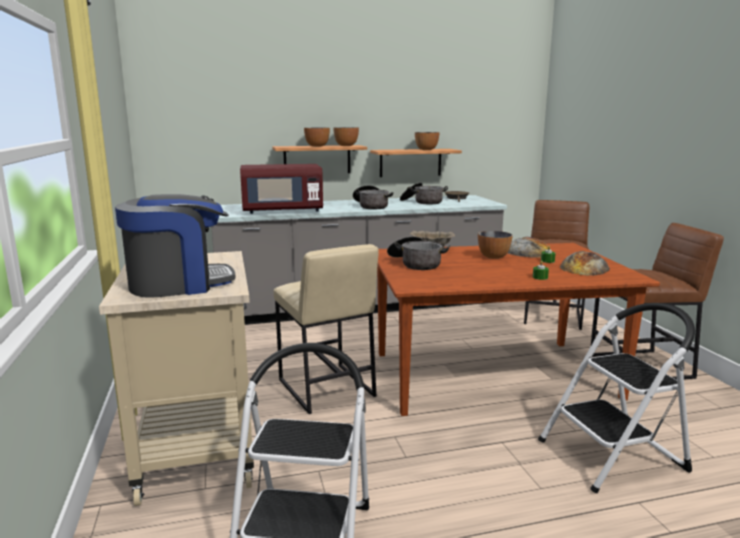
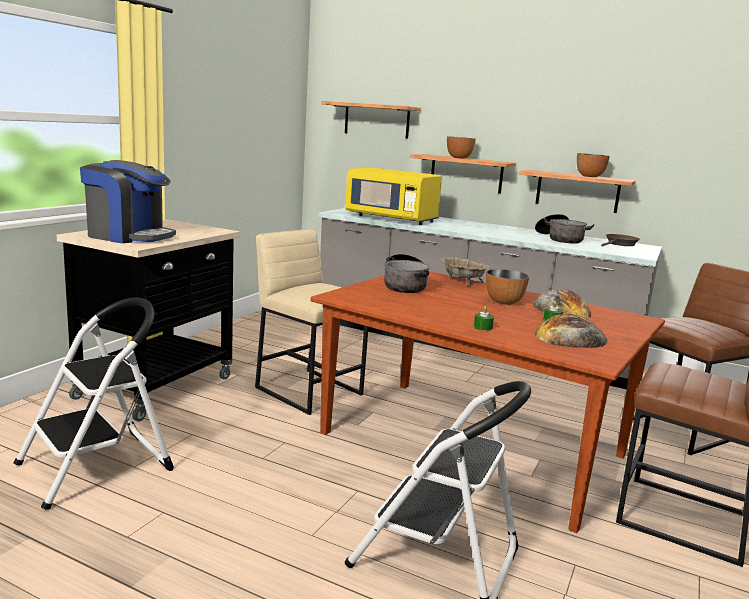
camera: 40 degrees right, 0 degrees up
(197, 449) = (156, 387): beige cart -> black cart
(218, 118) = (376, 120): none -> shelf
(282, 211) = (392, 219): red microwave -> yellow microwave
(327, 388) = (307, 390): beige chair -> beige chair turned 120 degrees clockwise
(346, 145) = (492, 161): bowl -> none
(371, 206) = (488, 231): cooking pot -> none

